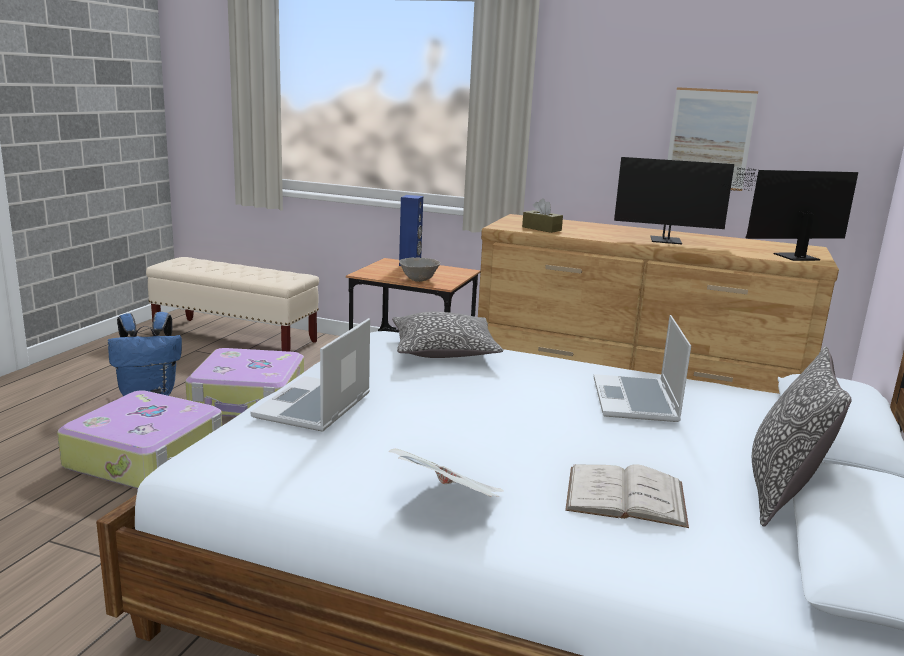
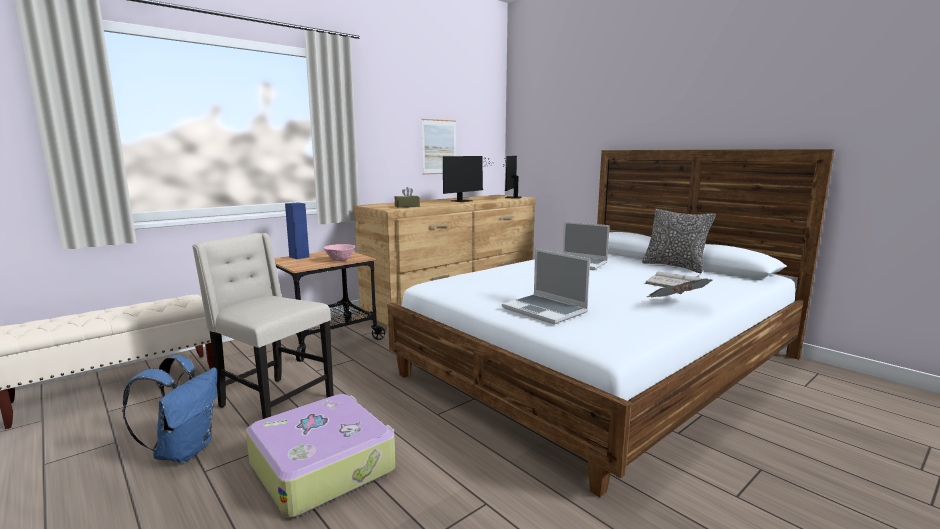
camera: 60 degrees left, 5 degrees down
(249, 399) = (273, 402): suitcase -> beige chair
(419, 279) = (340, 260): grey bowl -> pink bowl
(444, 350) = (479, 277): pillow -> none

